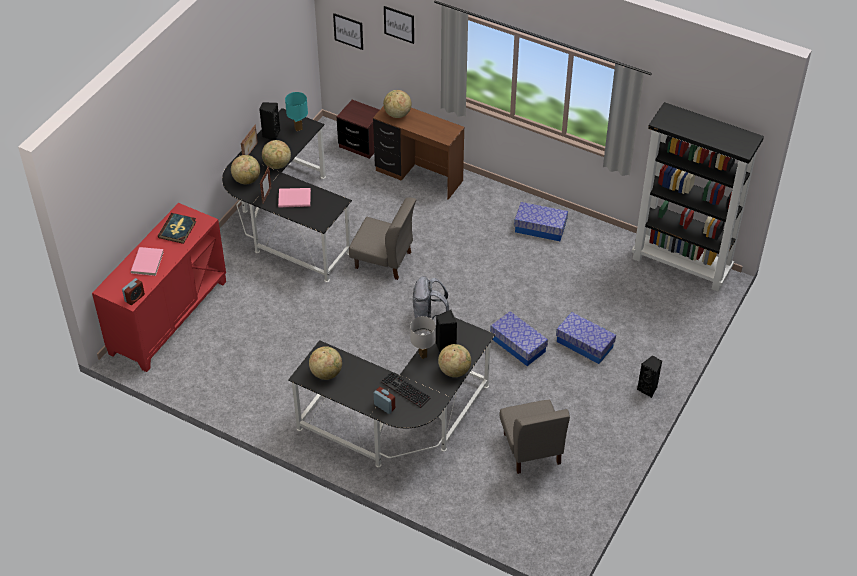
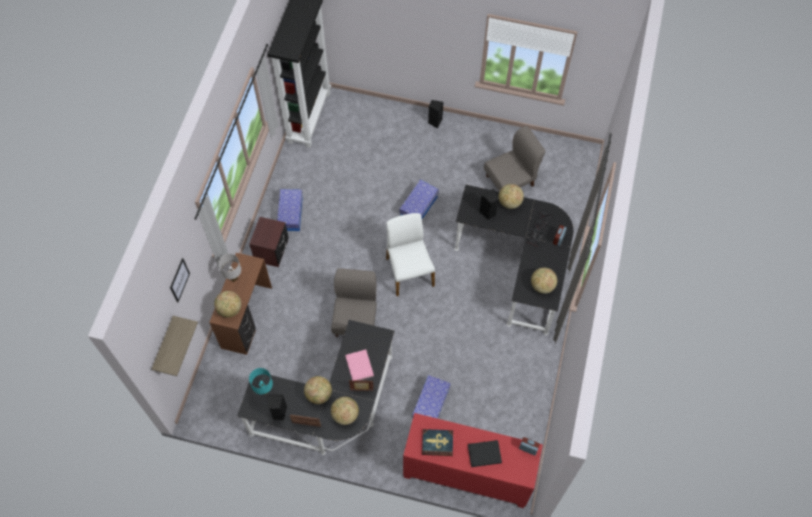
camera: 105 degrees left, 15 degrees up
(148, 262) = (484, 453): pink book -> black book
(348, 31) = (164, 346): picture -> shelf
(361, 145) = (214, 376): brown nightstand -> brown nightstand (271, 251)
(423, 355) = (502, 225): white table lamp -> white table lamp (234, 278)
(429, 317) = (409, 271): grey backpack -> white chair
(584, 344) = (405, 165): storage box -> storage box (431, 404)

